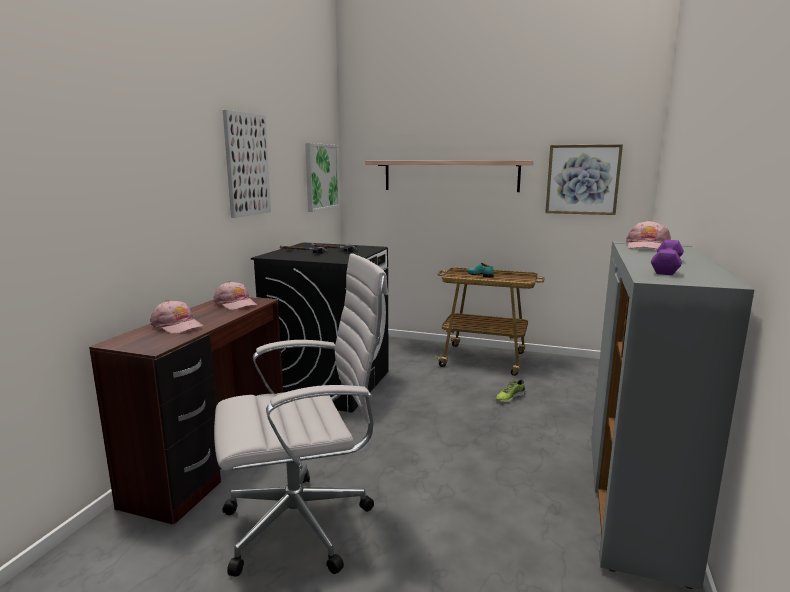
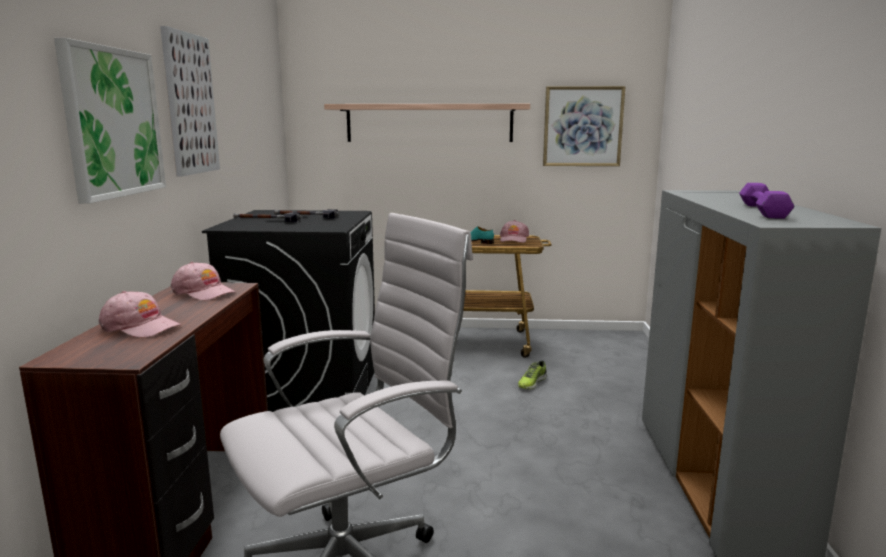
camera: 15 degrees left, 0 degrees up
(321, 177) = (267, 125): picture -> picture (112, 123)
(647, 246) = (708, 194): pink cap -> pink cap (513, 239)

